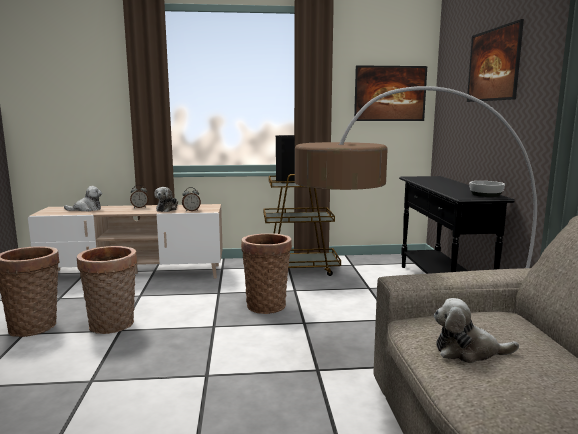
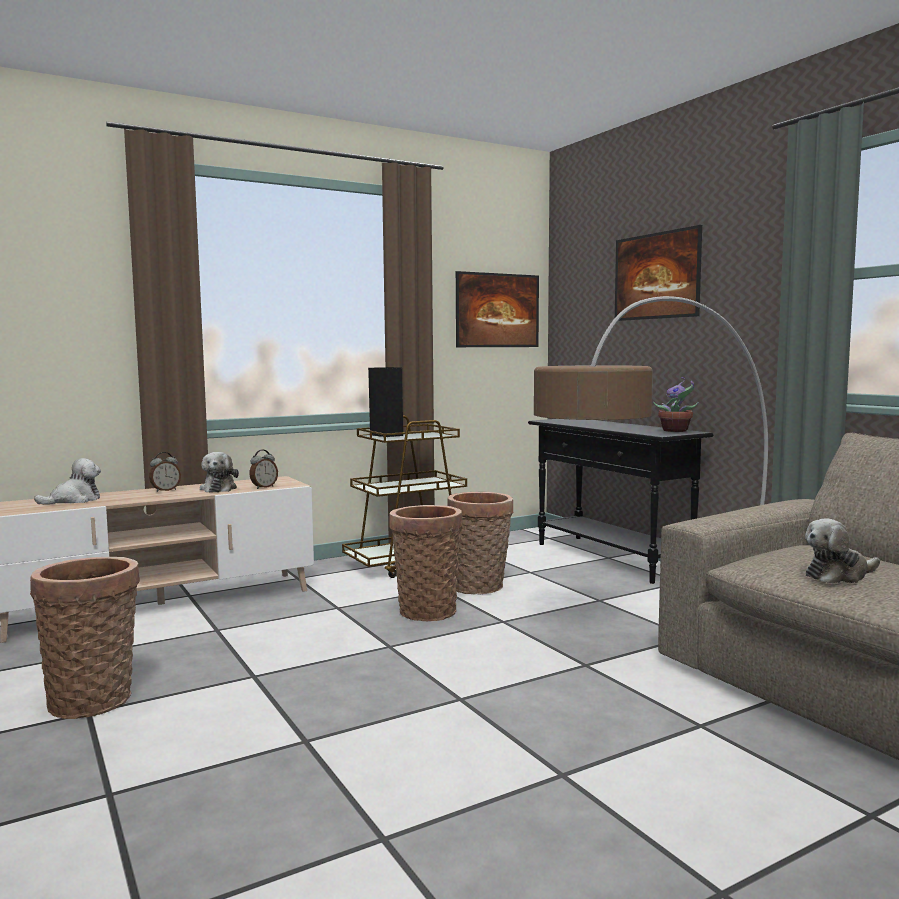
camera: 25 degrees left, 5 degrees down
(113, 326) = (233, 673): basket -> basket (480, 587)
(486, 195) = (676, 431): bowl -> potted plant

